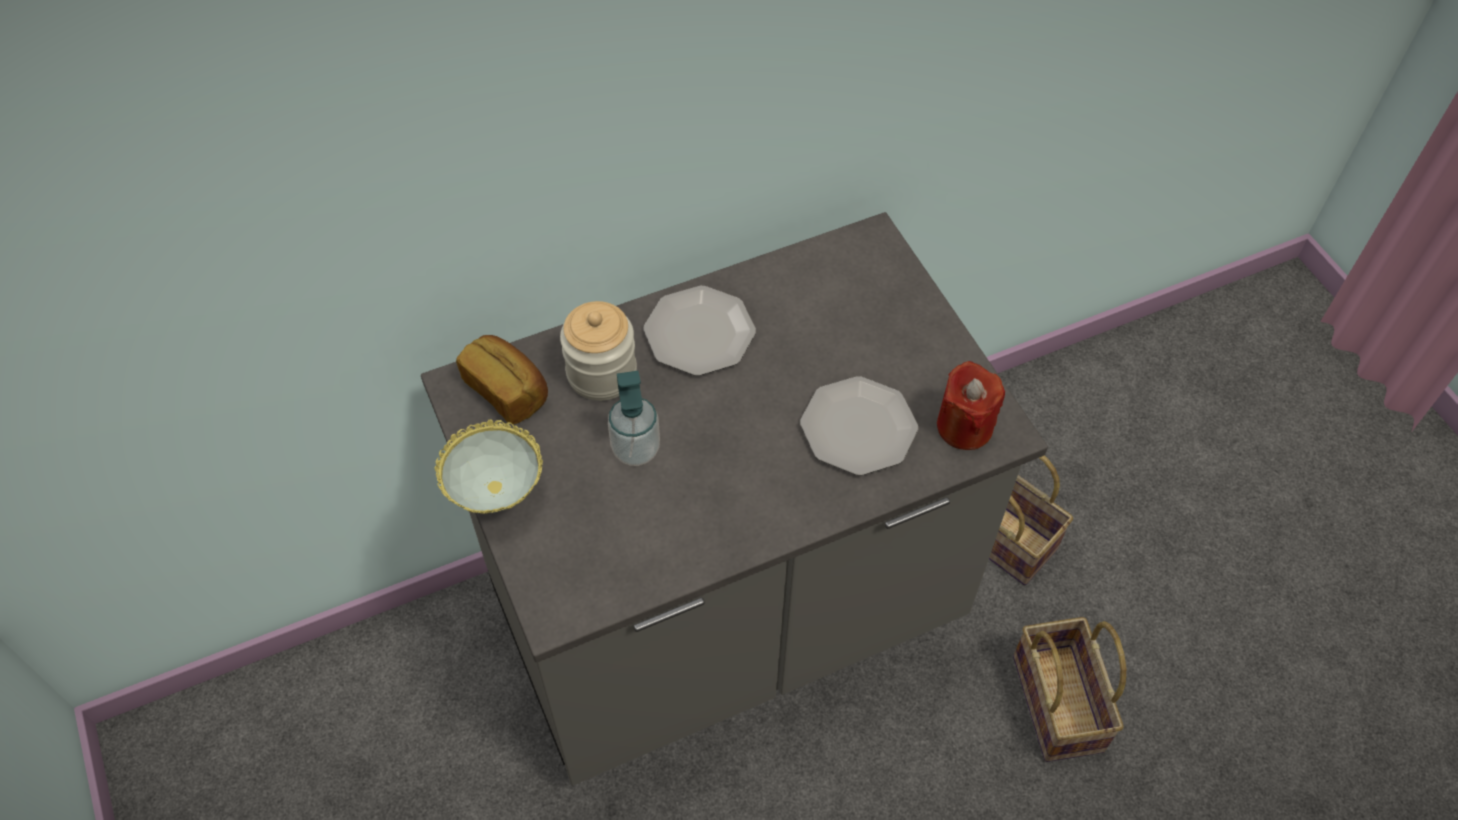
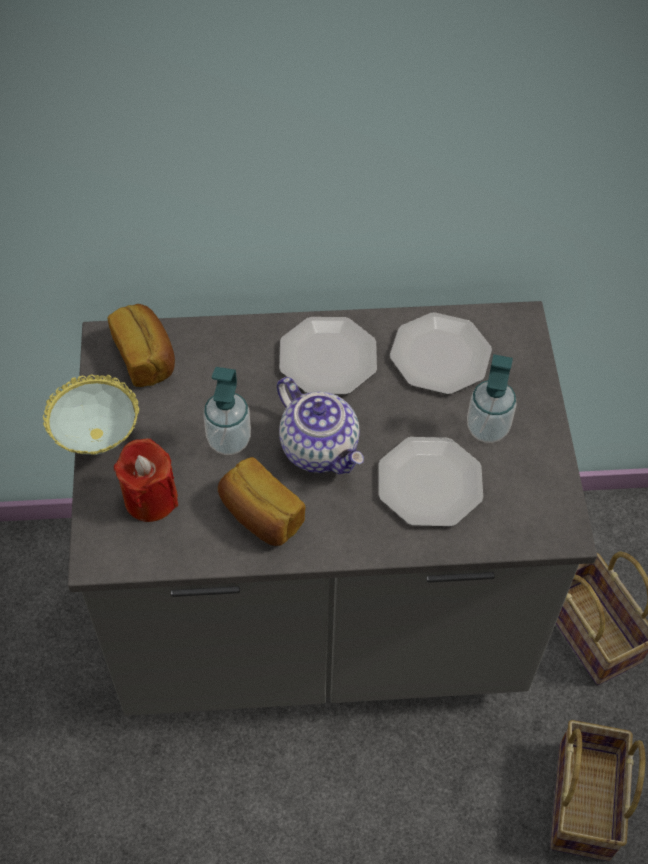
camera: 20 degrees right, 0 degrees up
(601, 373) = (229, 367): jar -> none
(703, 516) = (260, 516): none -> bread
(734, 428) = (320, 448): none -> teapot
(811, 297) = (440, 357): none -> plate
(889, 355) = (487, 428): none -> soap dispenser
(964, 426) = (527, 513): red candle -> red candle (150, 498)

